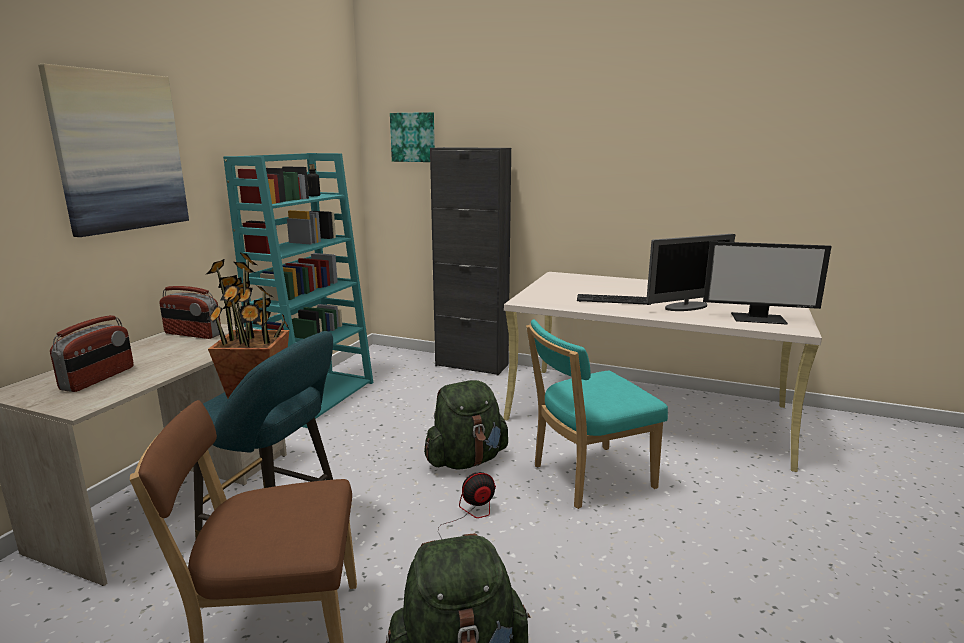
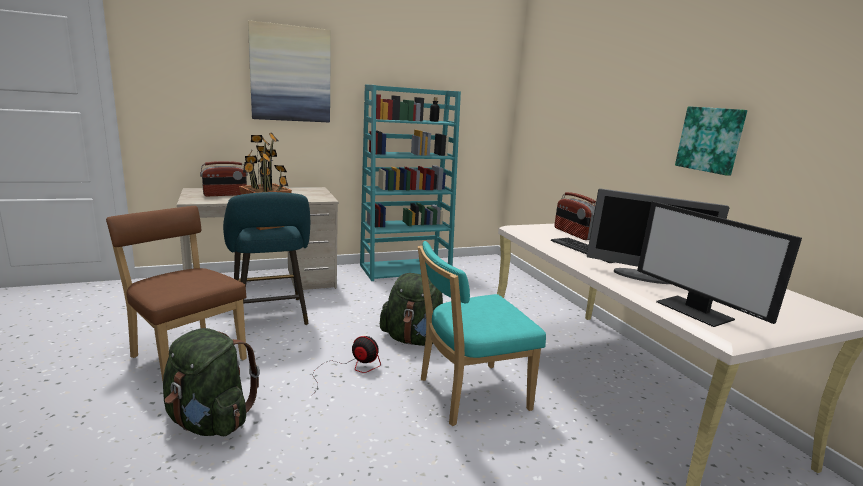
camera: 45 degrees right, 0 degrees up
(192, 334) = (304, 191): radio -> radio (573, 233)
(413, 137) = (544, 85): picture -> picture (711, 139)
(471, 365) = (538, 291): black cabinet -> none
(587, 478) = (468, 395): turquoise chair -> turquoise chair turned 45 degrees counterclockwise

